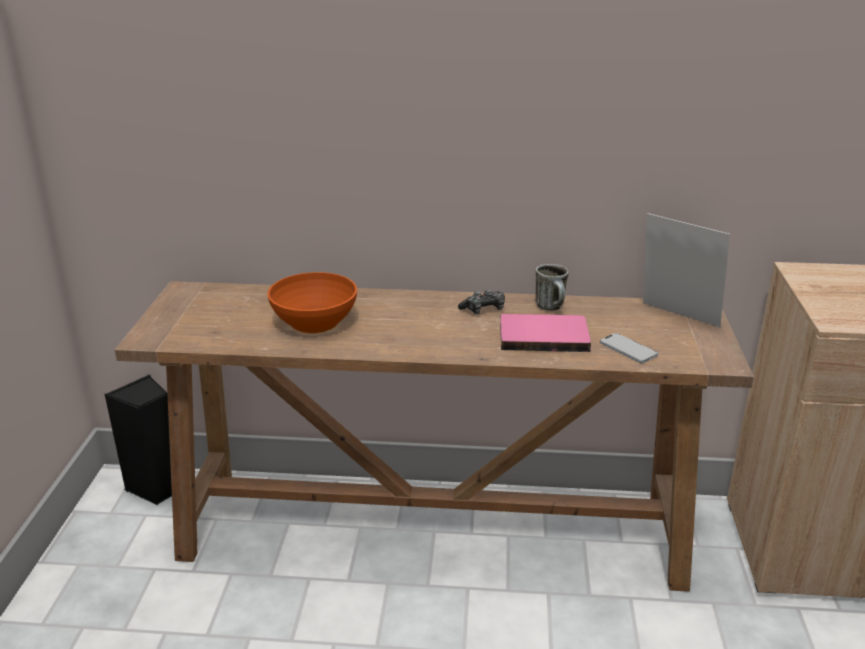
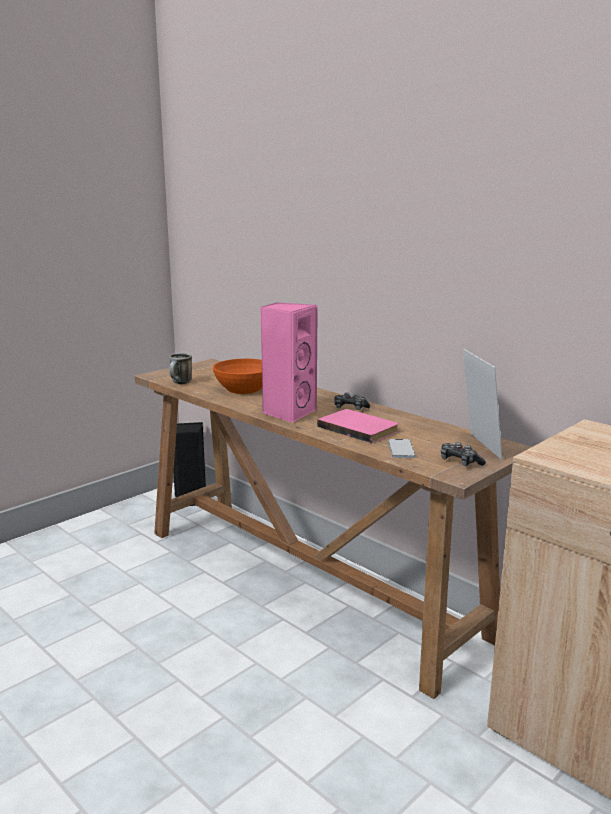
camera: 40 degrees right, 10 degrees down
(435, 341) = (288, 413): none -> pink speaker
(552, 308) = (397, 419): mug -> mug (180, 383)
(698, 344) = (459, 462): none -> game controller

